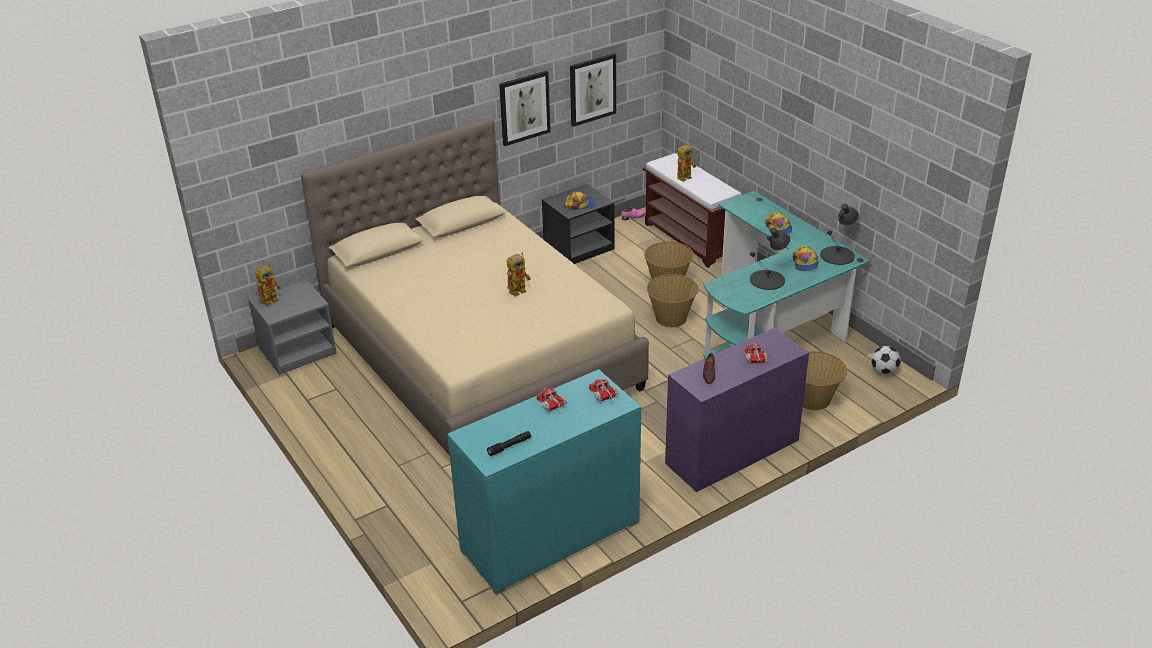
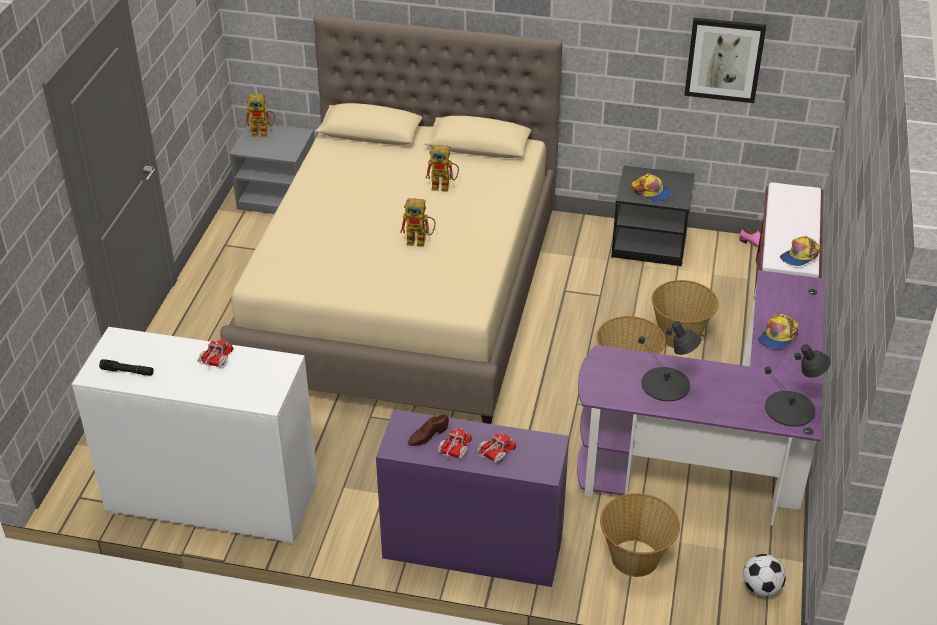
camera: 45 degrees right, 5 degrees up
(524, 107) = (618, 46): picture -> none
(550, 537) = (213, 499): turquoise dresser -> white dresser
(604, 395) = (266, 382): toy truck -> toy truck (454, 450)
(685, 176) = (785, 220): toy robot -> toy robot (444, 186)
(773, 327) = (717, 454): turquoise desk -> purple desk
(805, 263) = (739, 393): cap -> cap (800, 256)

